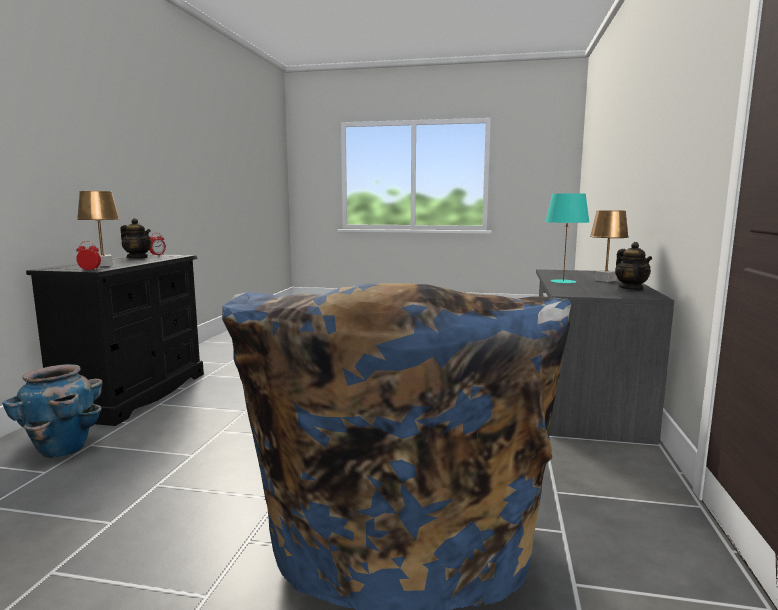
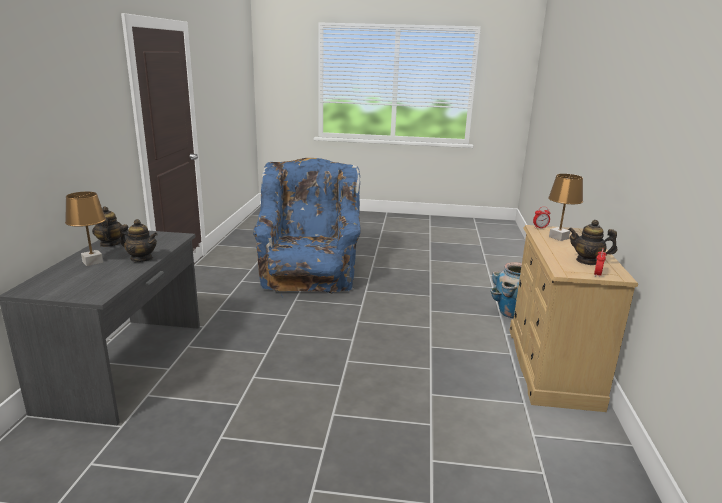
camera: 175 degrees right, 10 degrees up
(135, 394) = (551, 366): black dresser -> beige dresser
(563, 281) = (141, 259): turquoise table lamp -> teapot

